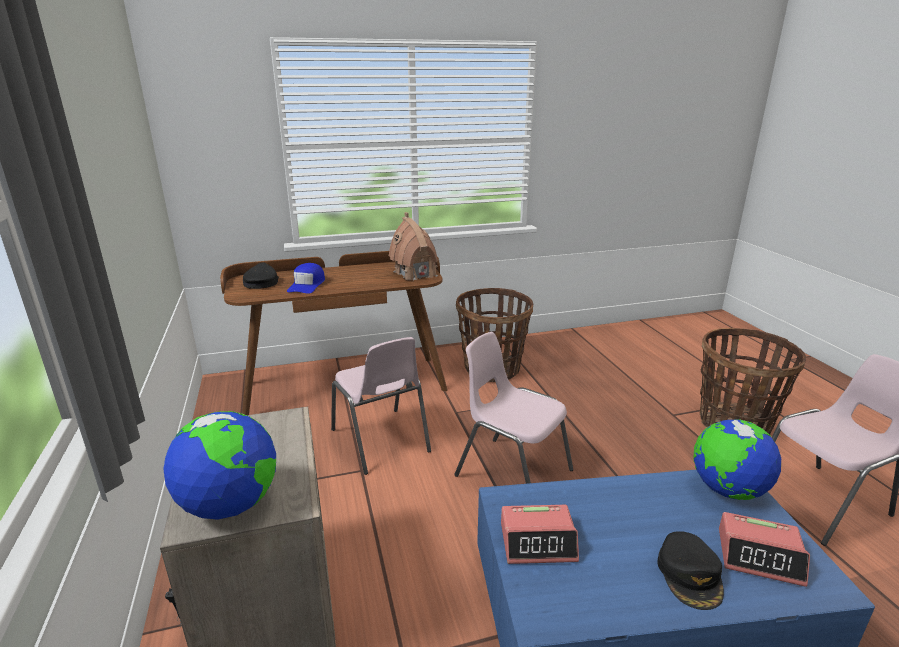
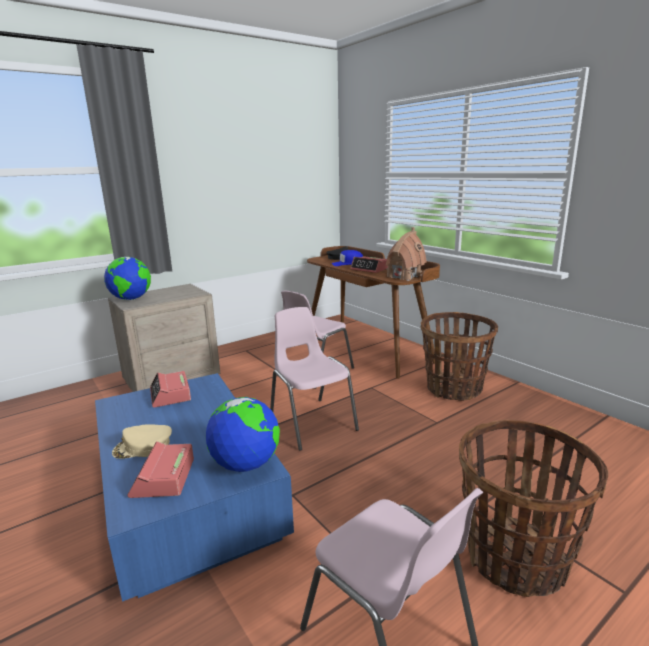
camera: 70 degrees right, 5 degrees down
(358, 281) = (369, 269): none -> alarm clock
(512, 472) = (311, 422): pink chair -> pink chair turned 45 degrees counterclockwise
(690, 575) = (143, 447): black cap -> beige cap

